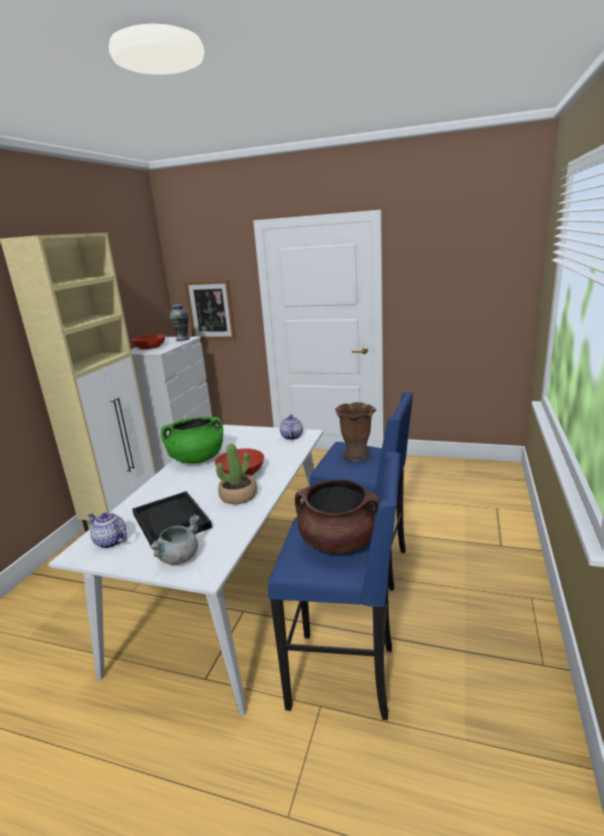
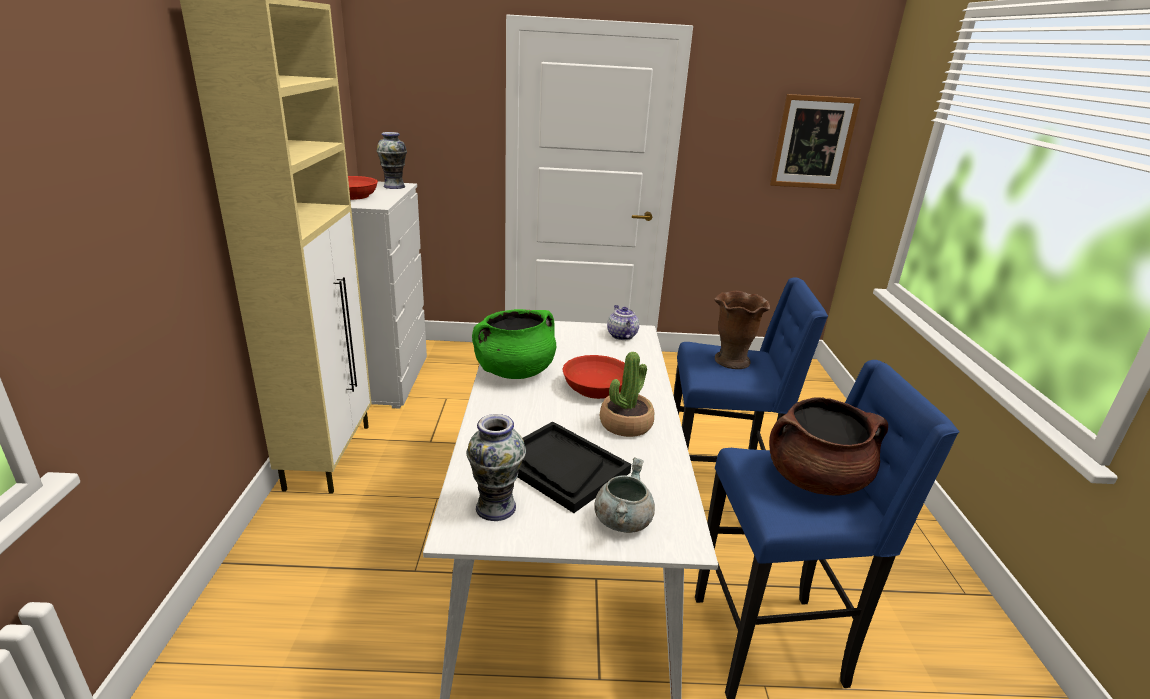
camera: 20 degrees left, 5 degrees up
(110, 541) = (495, 507): teapot -> vase
(210, 310) = (422, 144): picture -> picture (813, 142)

